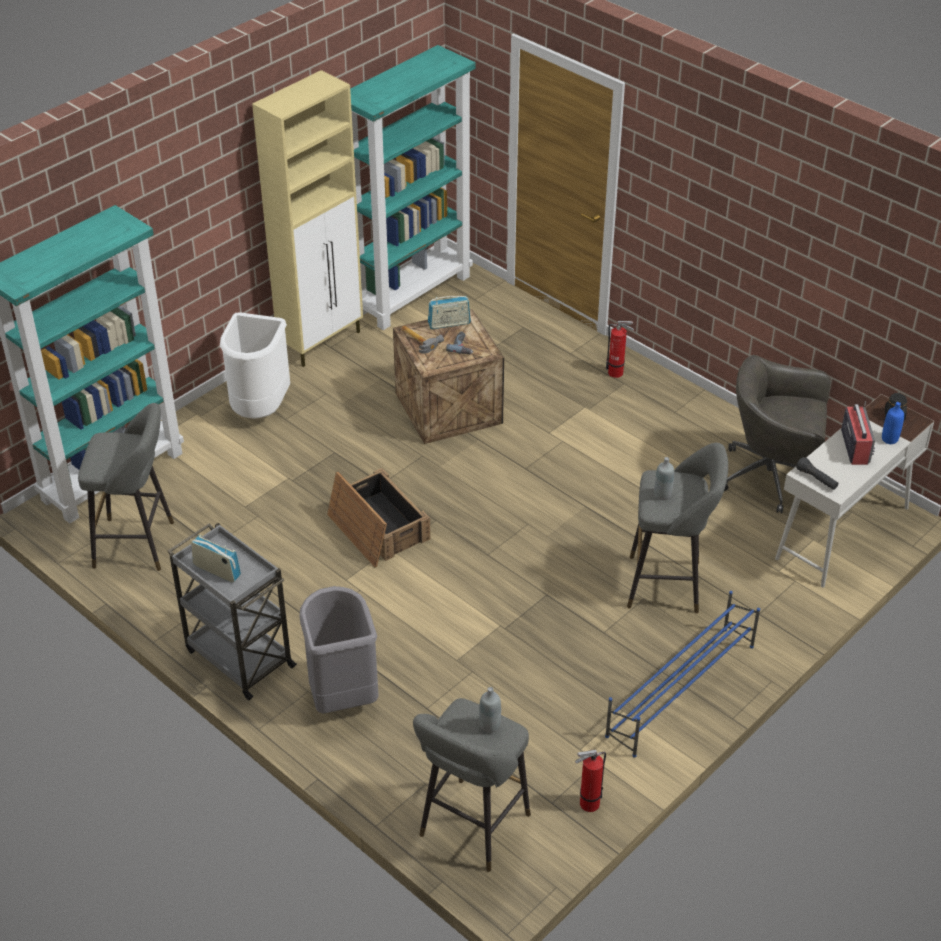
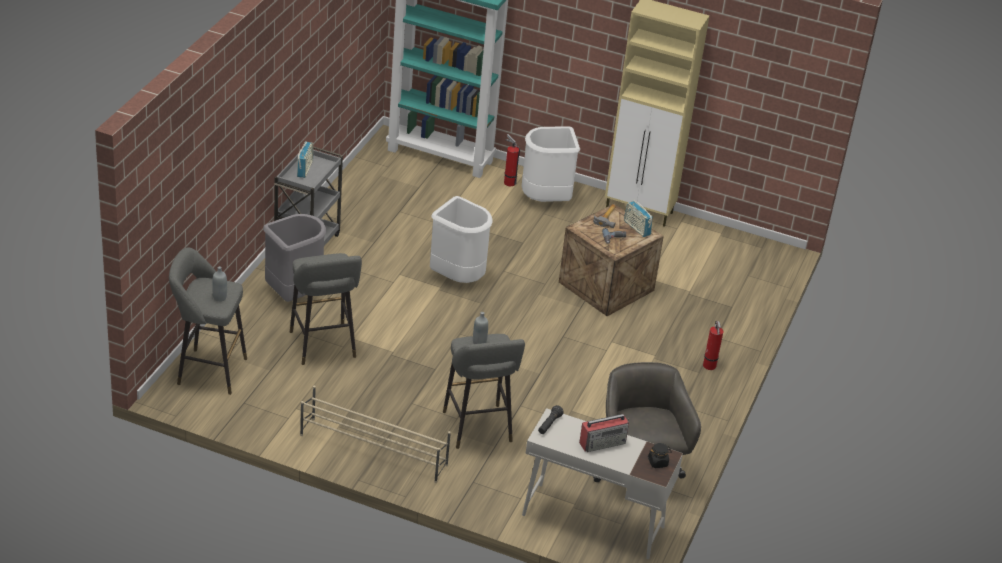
camera: 65 degrees right, 5 degrees down
(139, 544) = (384, 182): grey stool -> grey stool (324, 347)
(377, 527) = (458, 277): crate -> white trash can
(412, 293) = (731, 242): turquoise bookcase -> none
(587, 804) = (249, 419): fire extinguisher -> fire extinguisher (508, 182)
(680, 691) = (373, 449): blue shoe rack -> beige shoe rack
(889, 439) = (624, 462): blue bottle -> none

